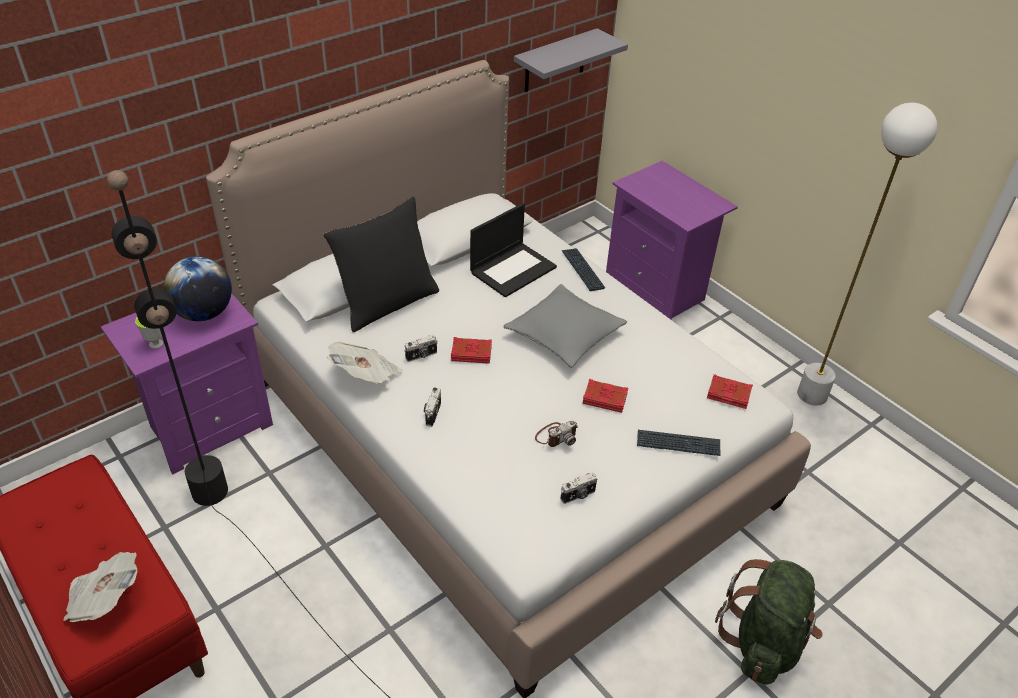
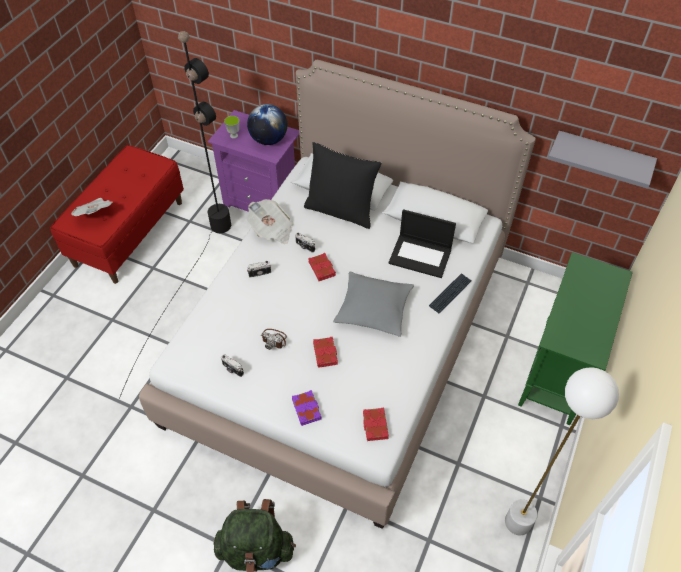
camera: 65 degrees right, 10 degrees up
(657, 291) = (557, 372): purple nightstand -> green cabinet
(678, 444) = (307, 409): keyboard -> purple book

